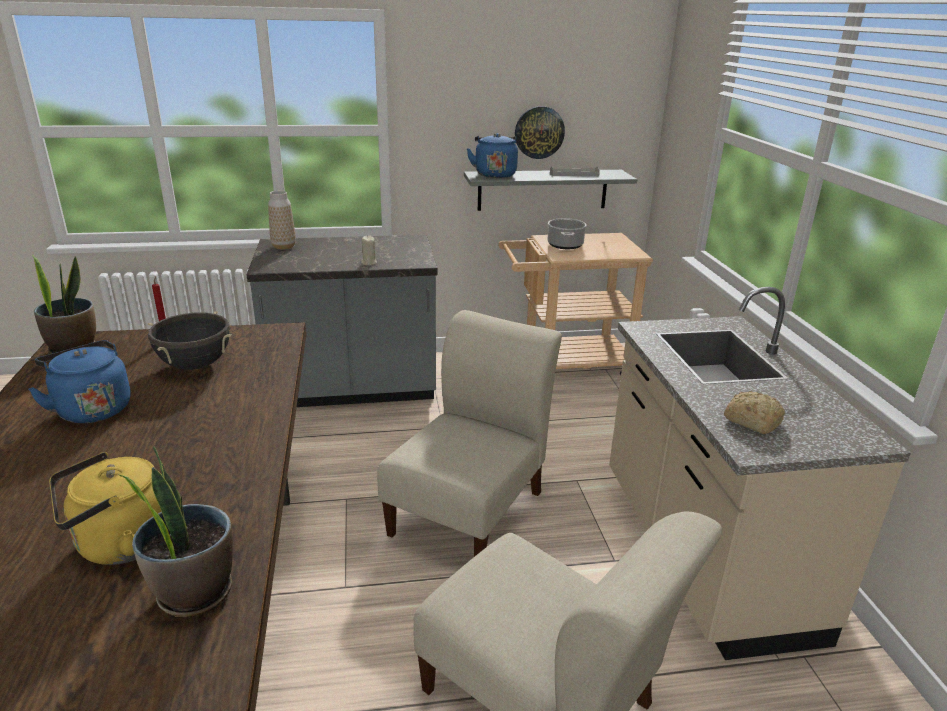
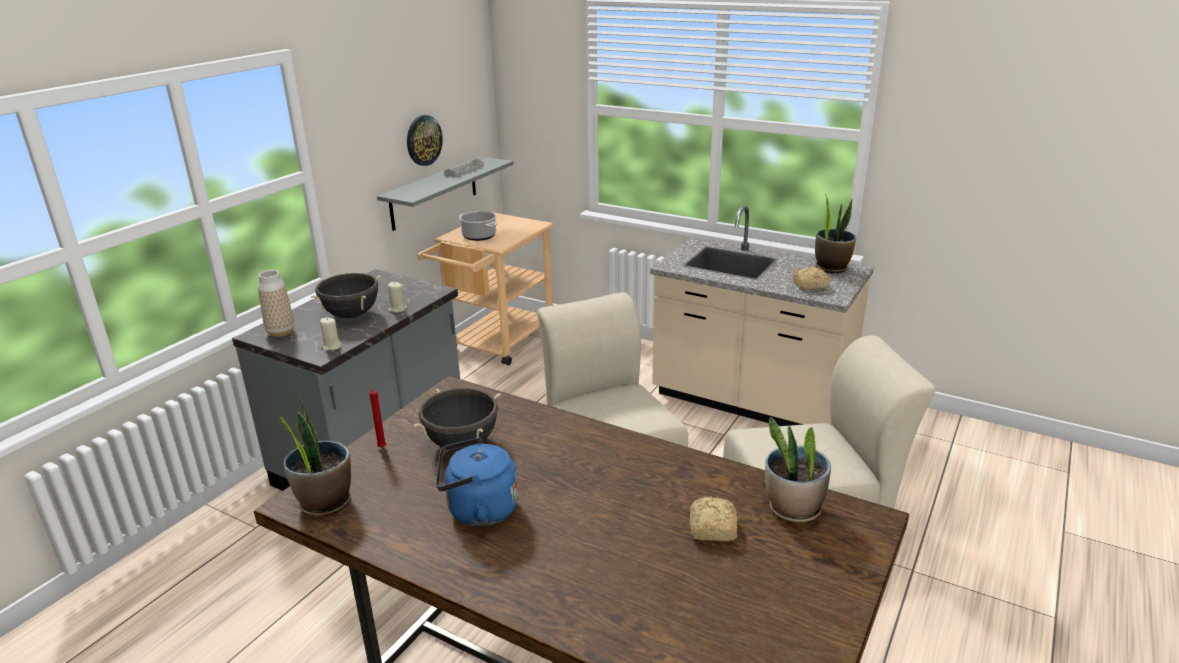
camera: 50 degrees left, 0 degrees up
(120, 544) = (712, 529): yellow kettle -> bread
(280, 266) = (331, 346): none -> beige candle
(338, 254) = (351, 315): none -> black cooking pot
(494, 174) = (410, 190): blue kettle -> none
(837, 421) = (831, 268): none -> potted plant

